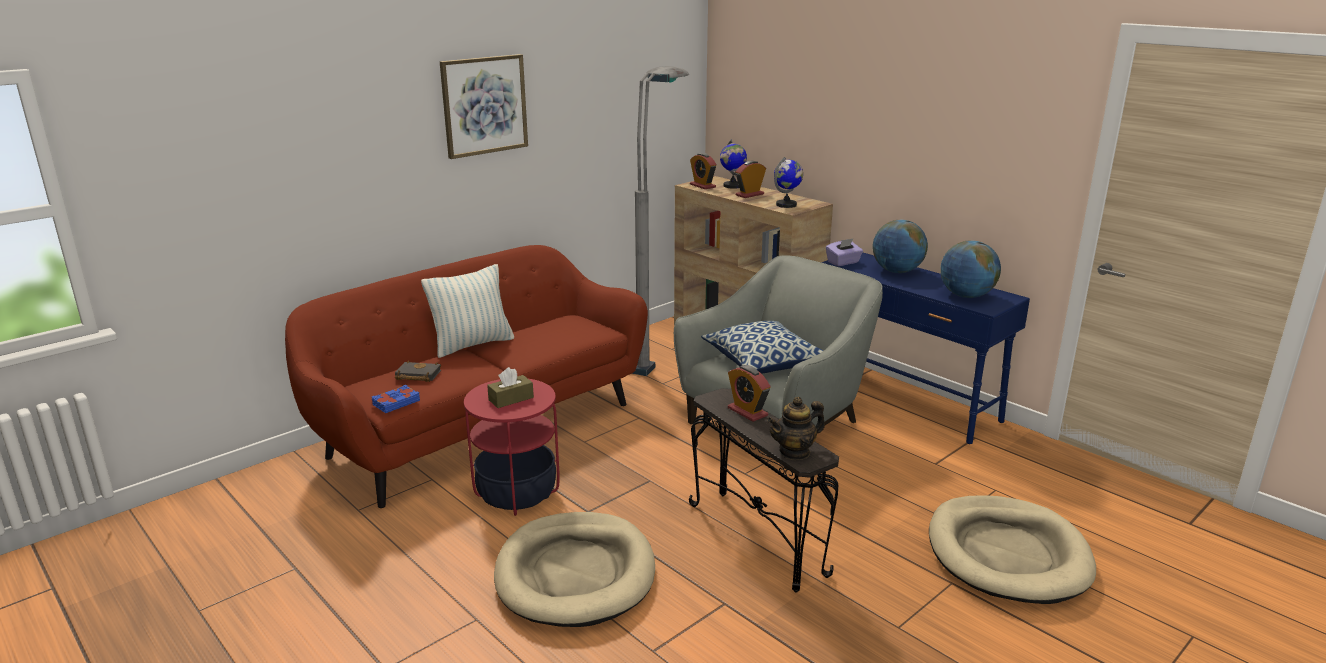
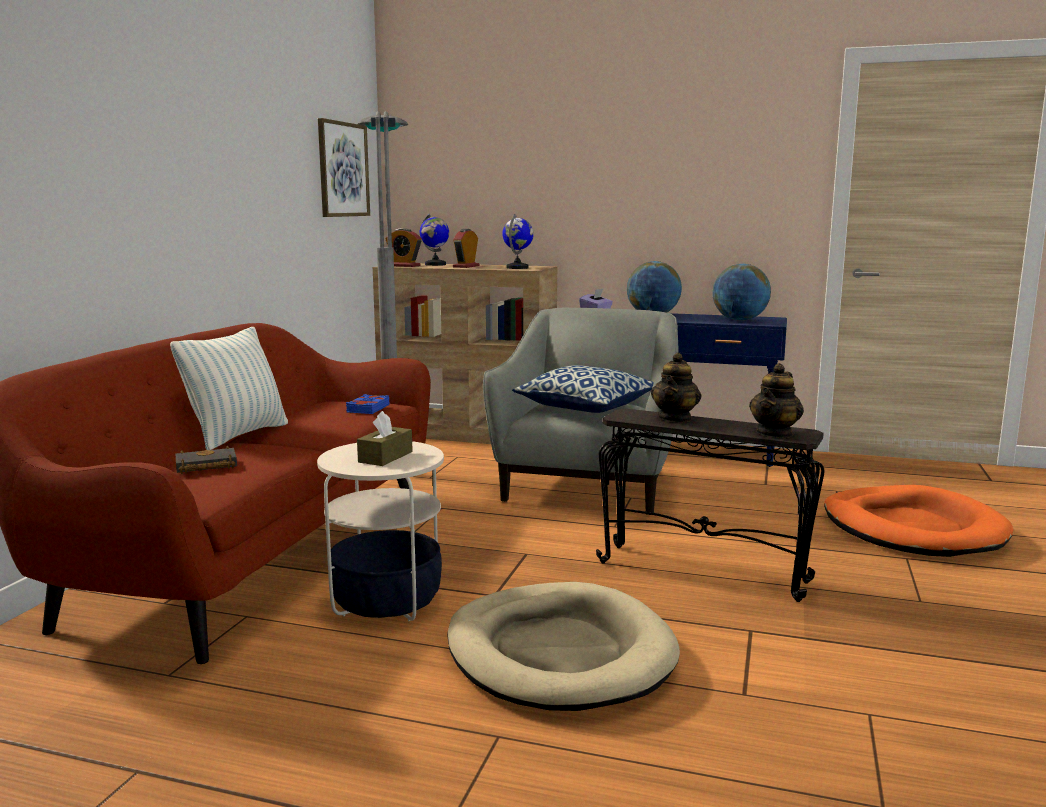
camera: 30 degrees left, 10 degrees down
(396, 402) = (213, 492): blue book -> blue book (367, 408)
(484, 105) = (196, 133): picture -> picture (343, 169)
(517, 495) = (386, 602): red side table -> beige side table
(747, 412) = (675, 418): alarm clock -> teapot
(1007, 554) = (912, 528): beige dog bed -> orange dog bed

